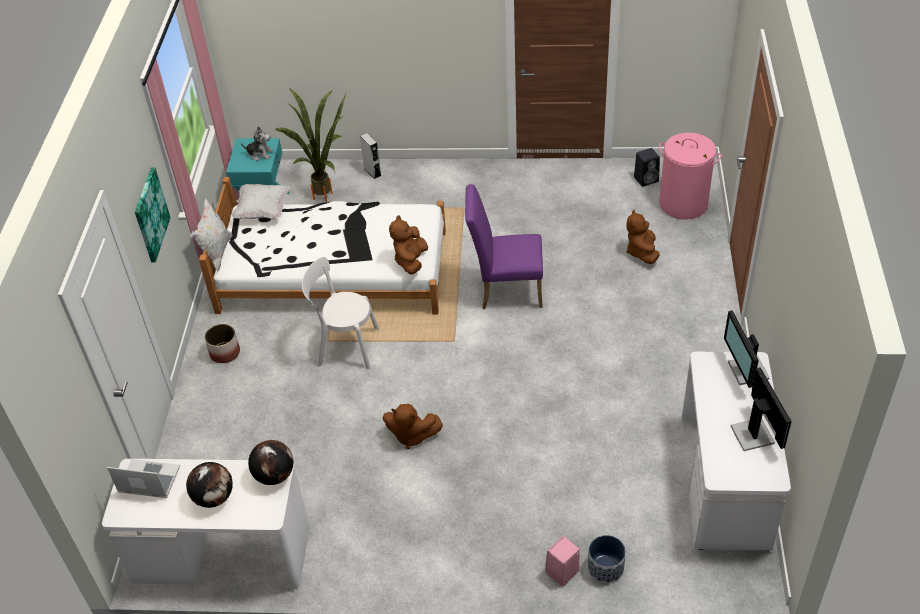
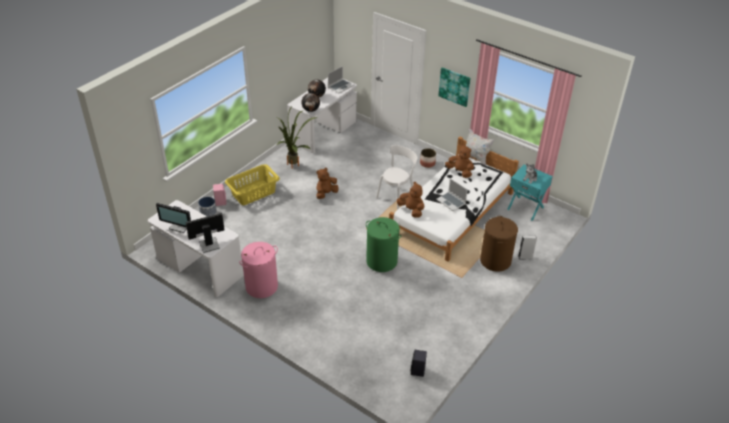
camera: 120 degrees right, 5 degrees down
(262, 211) = (495, 180): white pillow -> none
(327, 192) = (520, 233): potted plant -> potted plant (294, 167)
(356, 230) = (451, 202): none -> laptop
(403, 193) = (495, 261): none -> brown laundry basket
(495, 538) = (254, 193): none -> yellow laundry basket
(505, 290) = (382, 261): purple chair -> green laundry basket
(641, 252) = (359, 328): brown plush toy -> brown plush toy (460, 172)
(683, 204) = (380, 373): pink laundry basket -> pink laundry basket (261, 287)
(746, 371) = (209, 244): monitor -> monitor turned 45 degrees counterclockwise

